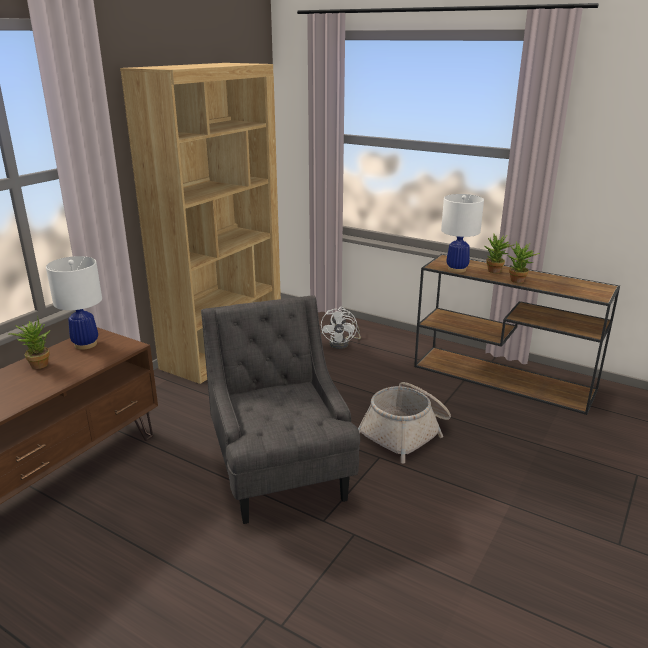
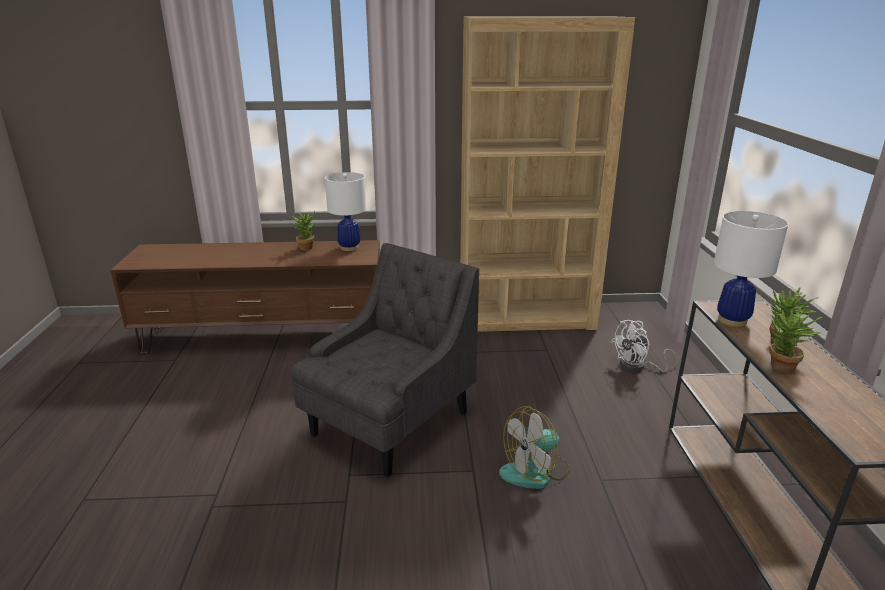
camera: 55 degrees right, 0 degrees up
(406, 432) = (535, 472): basket -> fan

